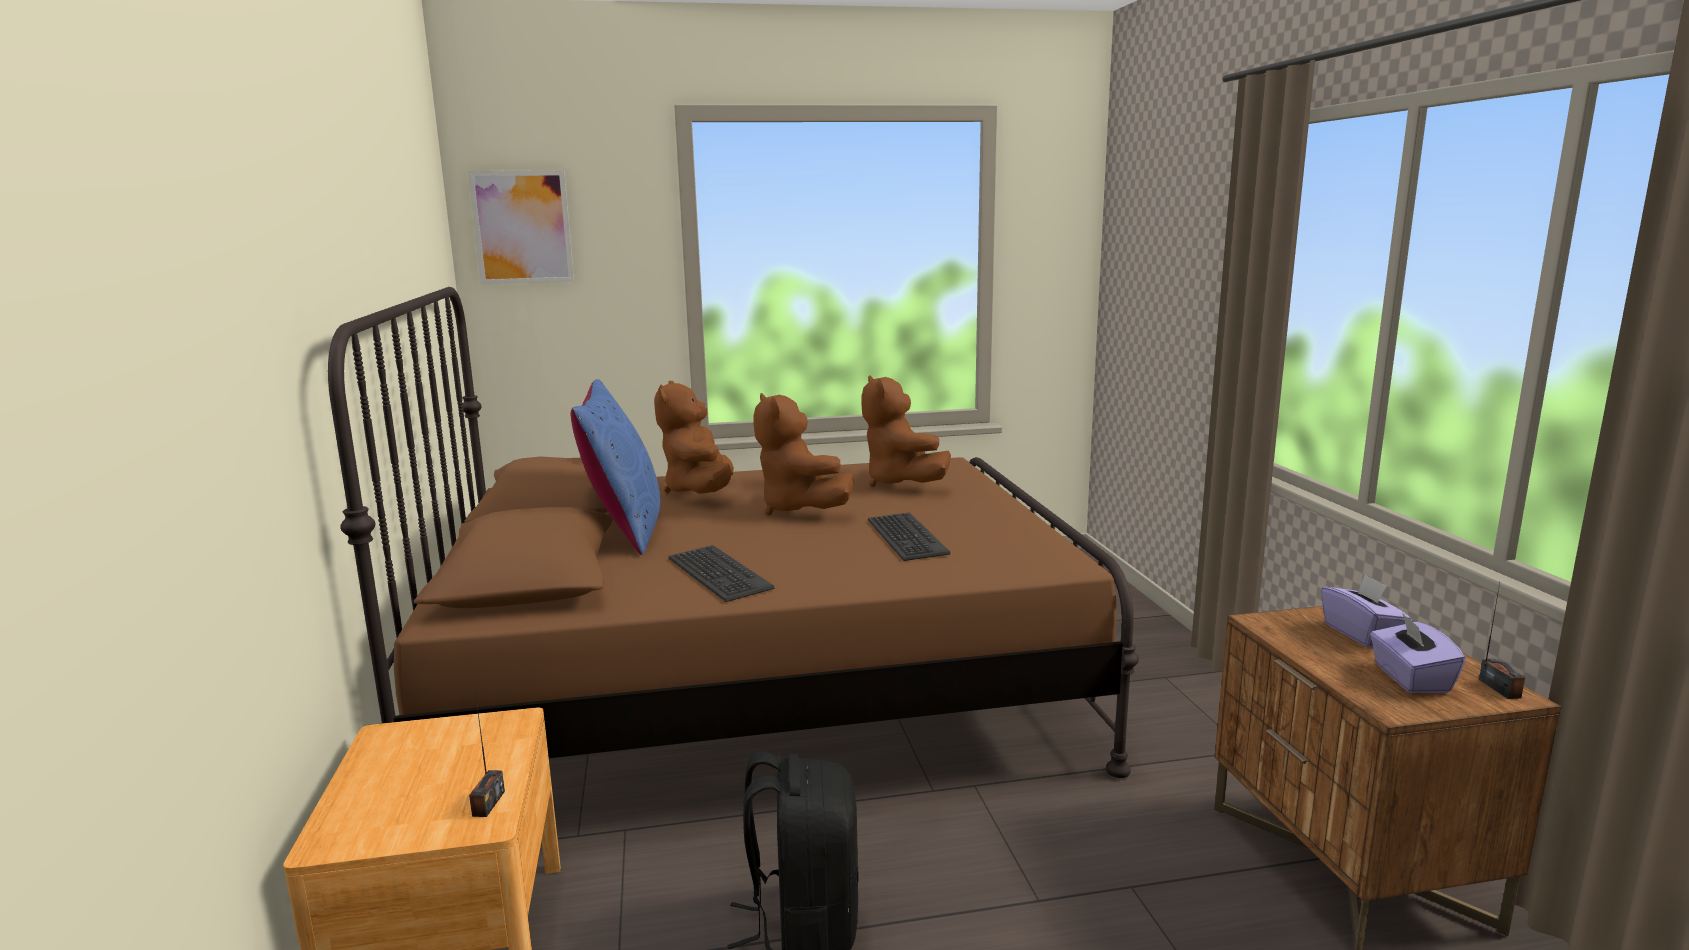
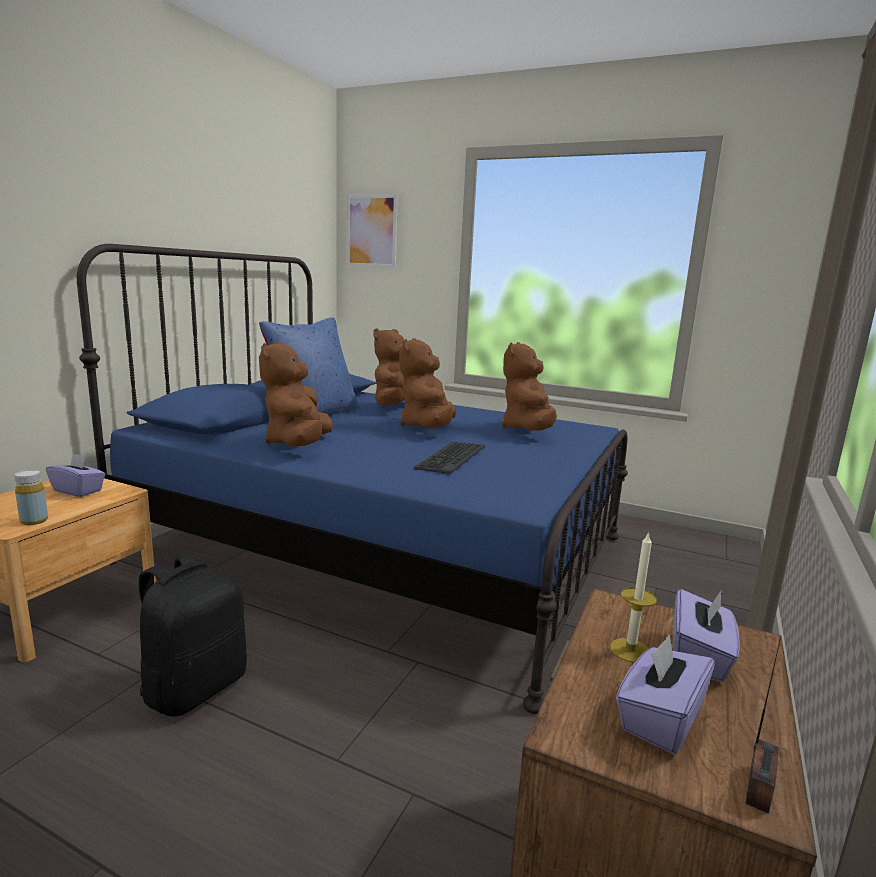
camera: 35 degrees right, 0 degrees up
(441, 747) = (78, 490): none -> purple tissue box
(488, 803) = (34, 521): radio -> yellow bottle
(717, 574) = (298, 445): keyboard -> brown plush toy
(759, 691) = (383, 549): brown bed -> blue bed
(1327, 647) = (630, 650): none -> candle

